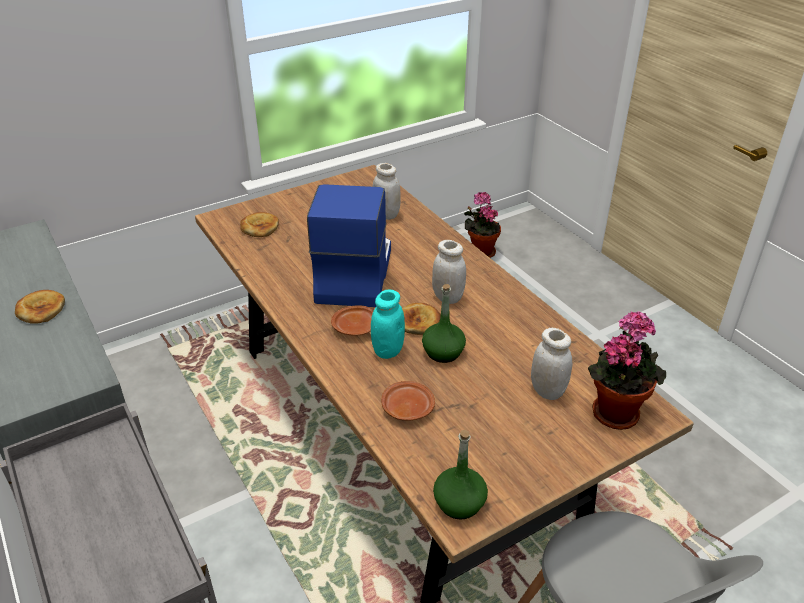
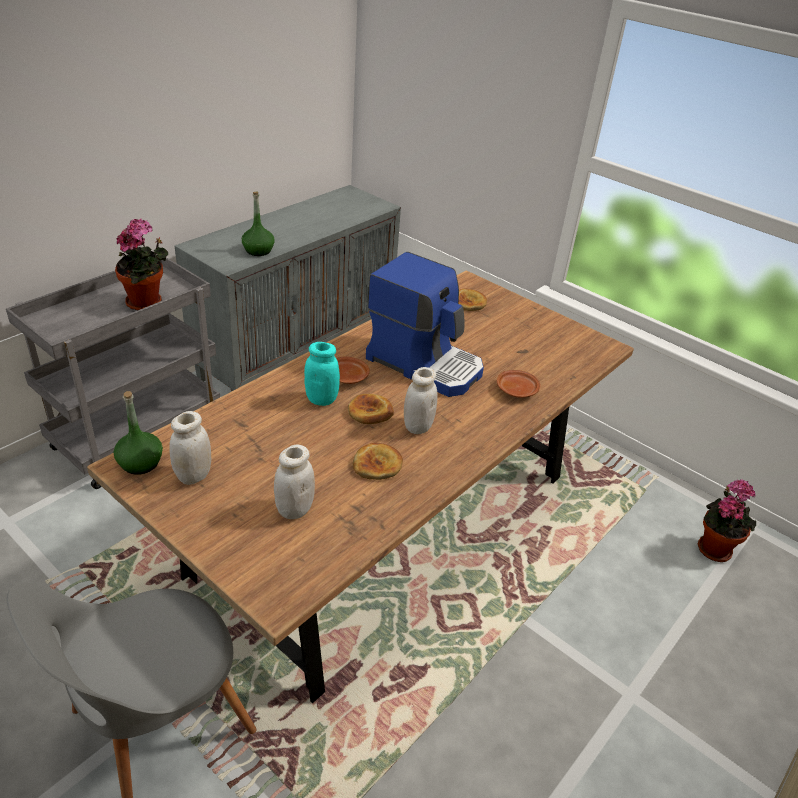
camera: 70 degrees right, 0 degrees up
(41, 309) = (294, 231): bread -> bread (377, 464)
(353, 274) = (425, 363): coffee machine -> coffee machine turned 45 degrees clockwise
(386, 215) = (539, 369): white jar -> white jar (193, 475)
(407, 407) = (249, 420): brown plate -> brown plate (517, 390)
(443, 352) = (330, 433): green bottle -> green bottle (258, 250)
(615, 410) = (277, 565): potted plant -> potted plant (147, 303)

